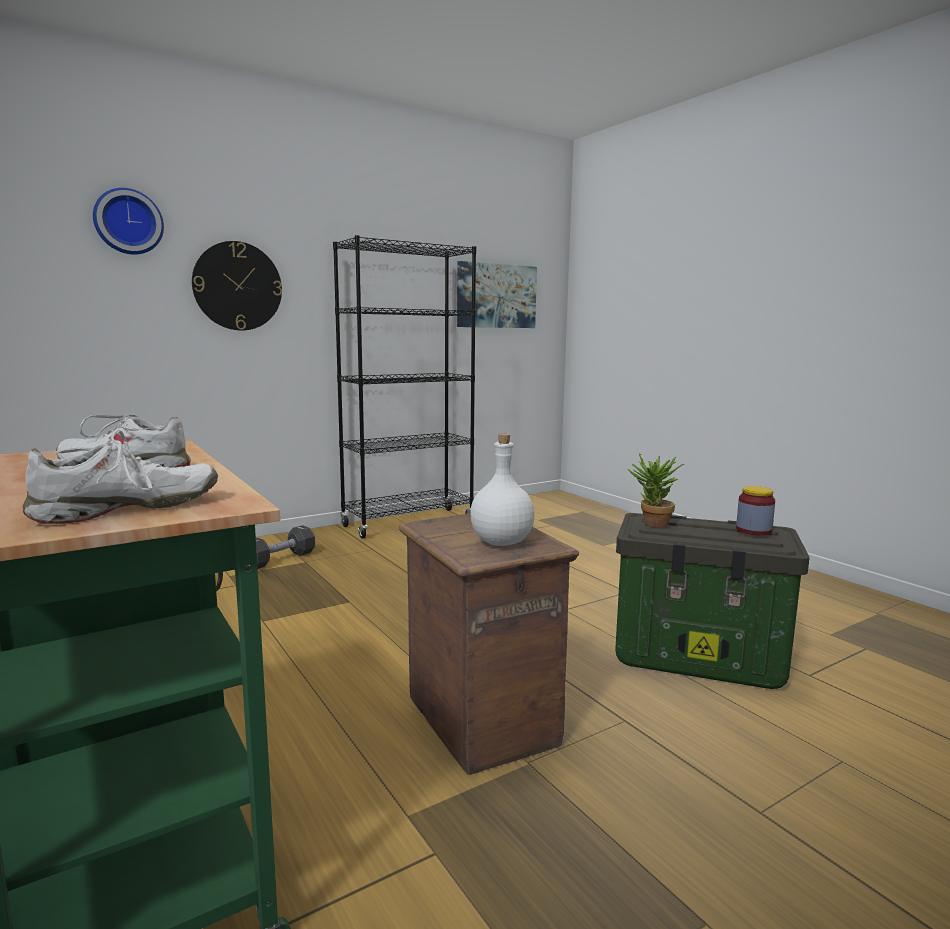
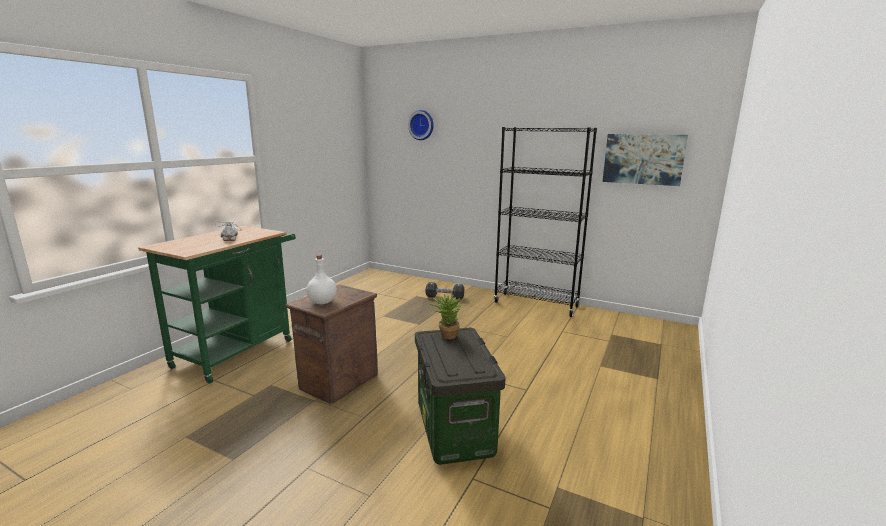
camera: 60 degrees right, 5 degrees up
(128, 509) = (181, 248): white shoe -> none
(237, 286) = (464, 154): wall clock -> none
(753, 530) = (470, 363): jar -> none

